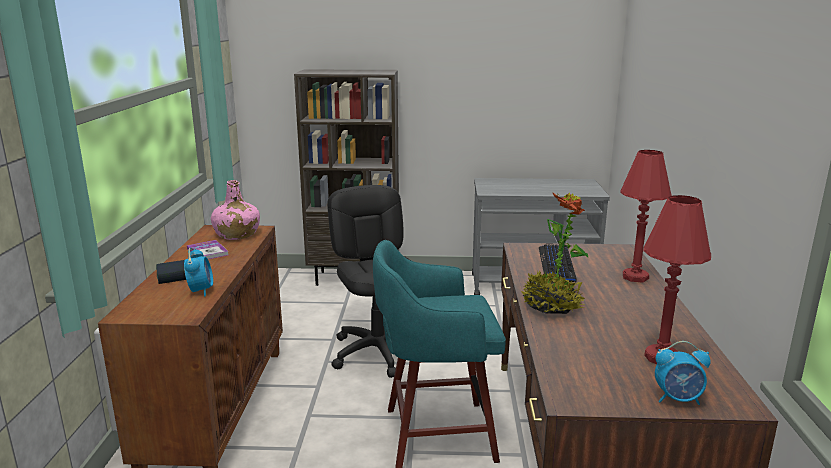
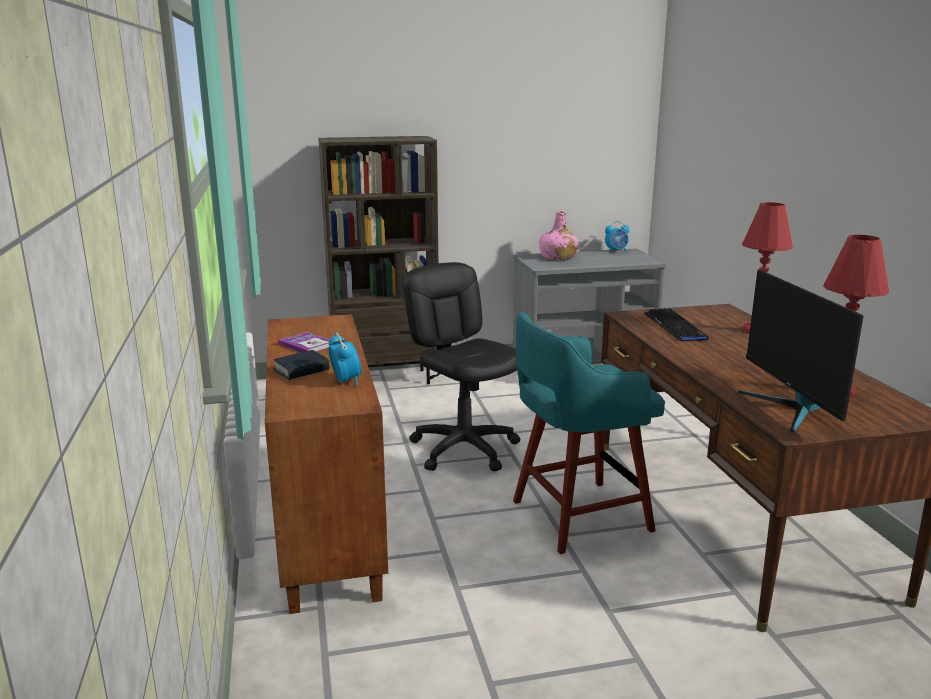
camera: 15 degrees left, 0 degrees up
(236, 235) = (319, 326): pink bottle -> pink bottle (557, 257)
(552, 306) = (705, 362): potted plant -> none
(593, 371) = (791, 409): none -> monitor
(678, 399) = (879, 420): alarm clock -> alarm clock (616, 251)

